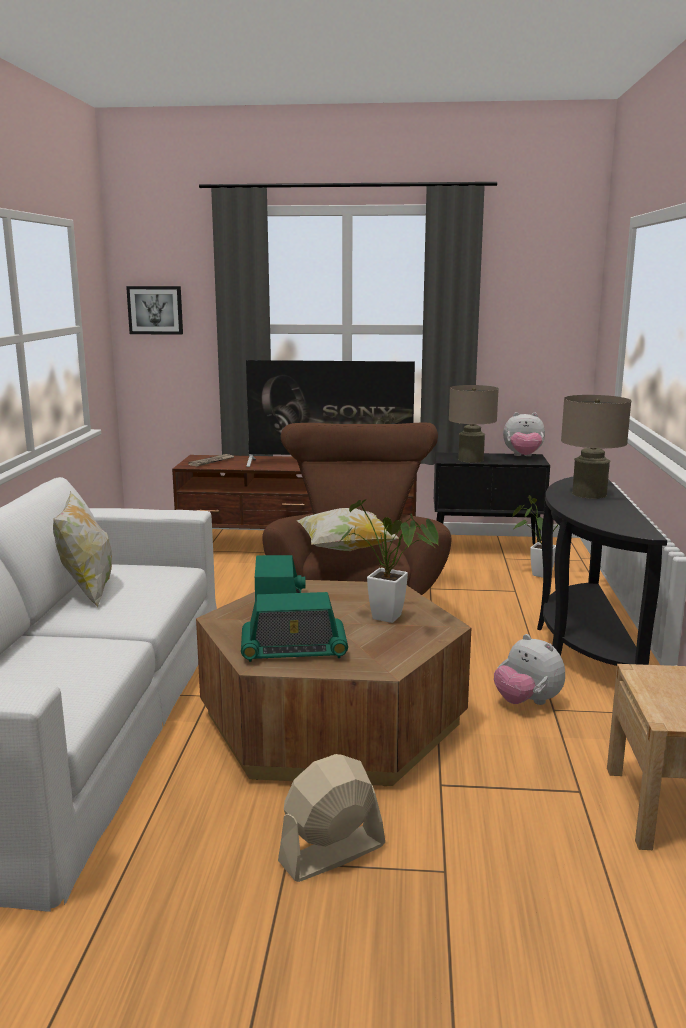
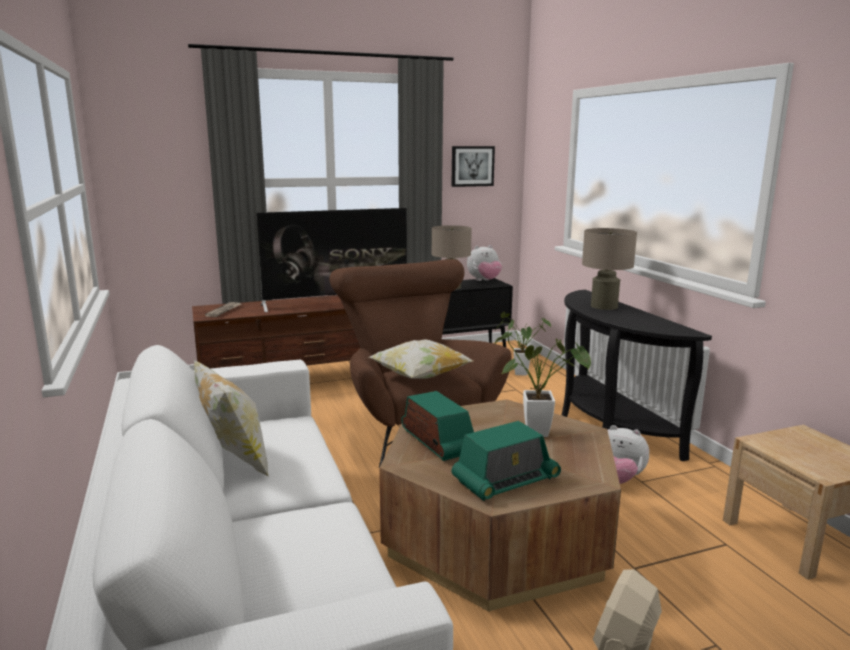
camera: 25 degrees left, 0 degrees up
(155, 310) = (142, 167): picture -> picture (472, 166)

